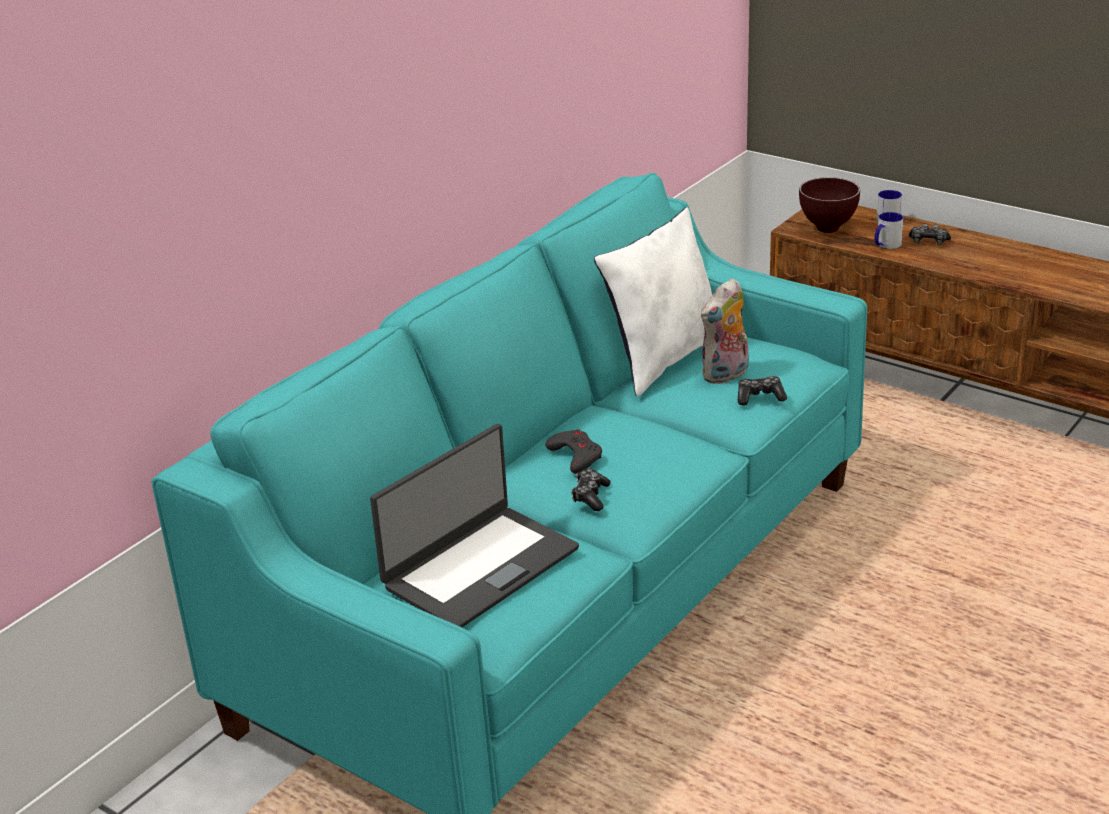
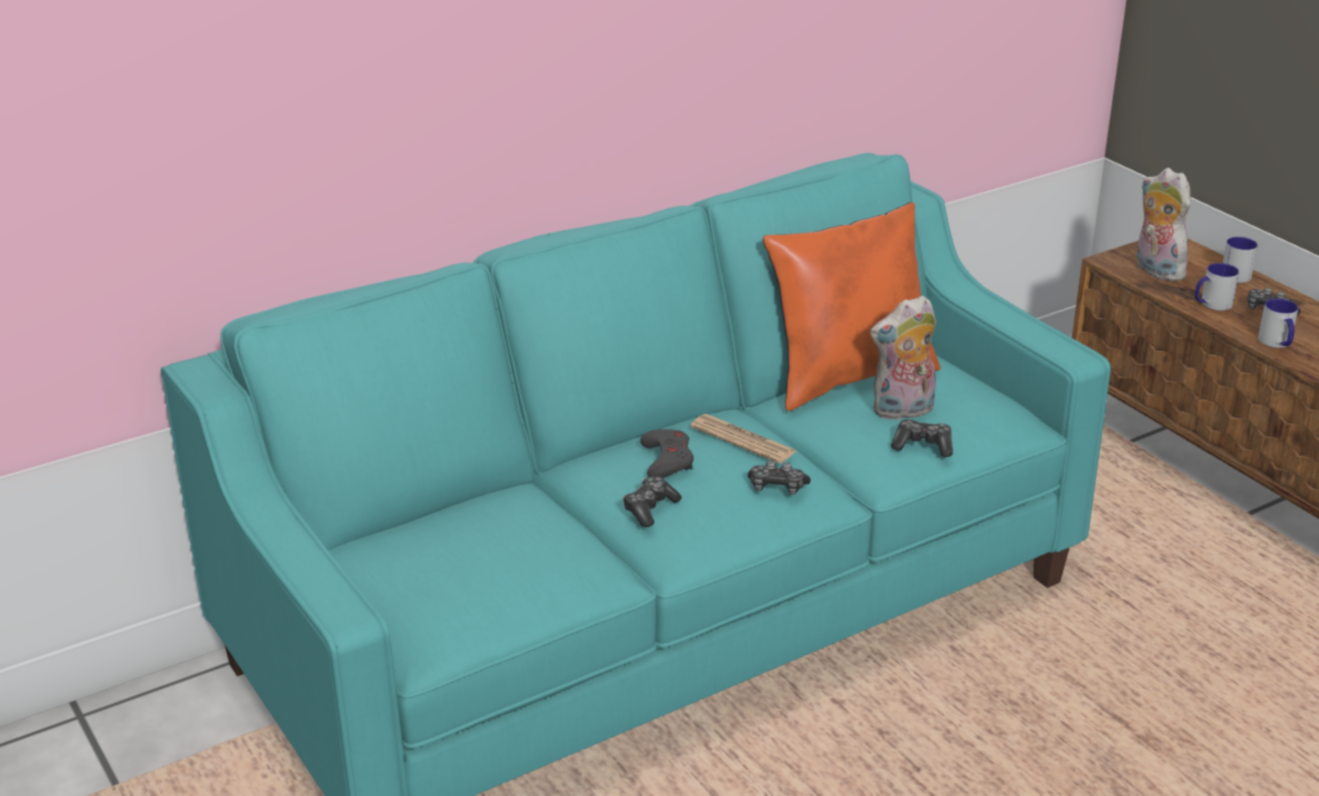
camera: 20 degrees right, 0 degrees up
(479, 567) = (475, 554): laptop -> none
(622, 426) = (743, 440): none -> newspaper
(664, 359) = (848, 377): white pillow -> orange pillow
(675, 455) = (777, 487): none -> game controller
(829, 229) = (1155, 270): brown bowl -> plush toy
(950, 264) = (1277, 343): none -> mug

